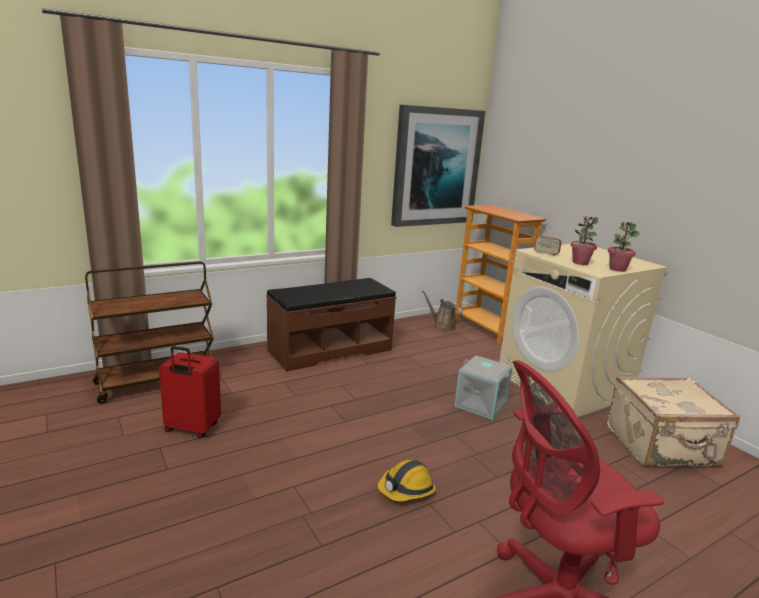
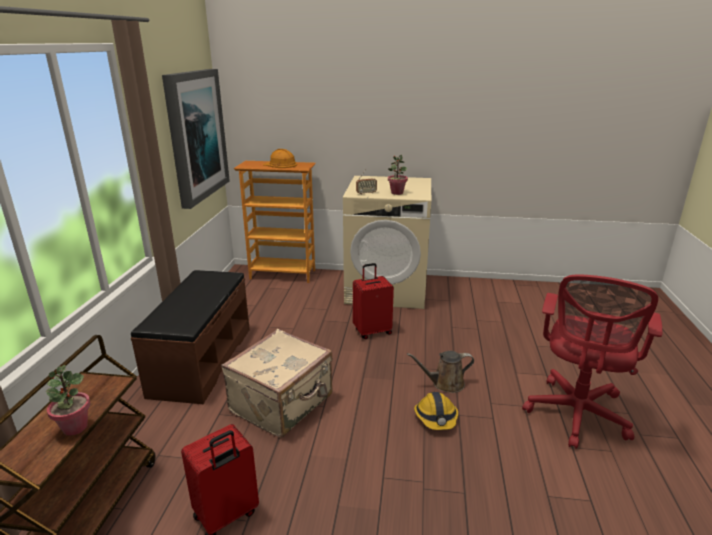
camera: 50 degrees left, 5 degrees up
(442, 326) = (248, 287): brown watering can -> brown watering can (445, 383)
(481, 404) = (372, 331): grey storage box -> red suitcase
(508, 212) = (280, 164): none -> orange hard hat
(617, 269) = (421, 190): potted plant -> potted plant (75, 427)
(662, 447) = (477, 298): beige suitcase -> beige suitcase (283, 404)

